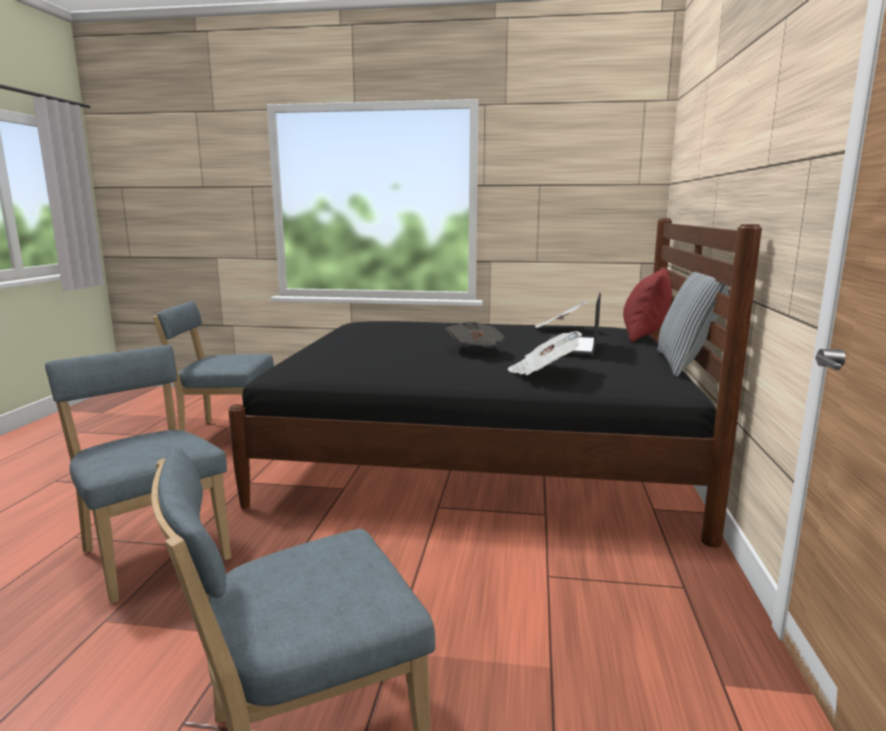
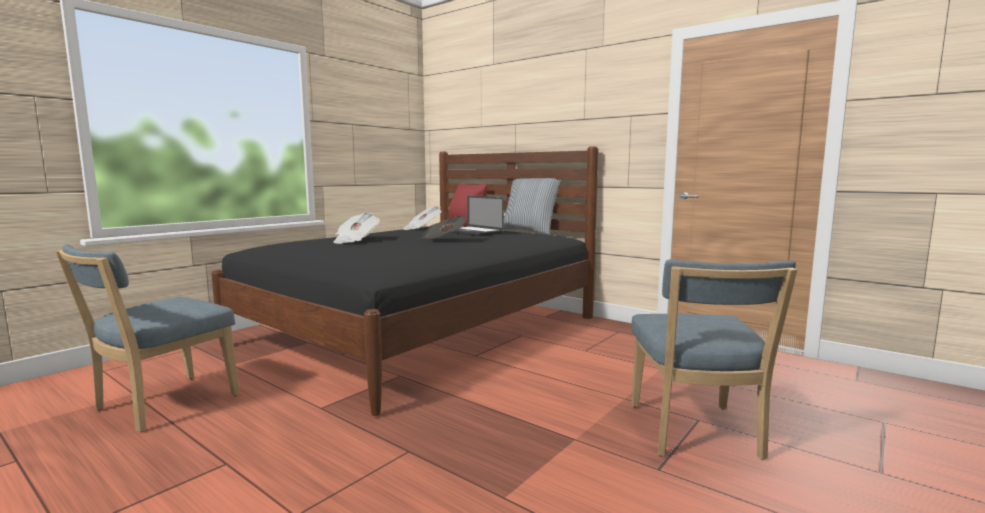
camera: 60 degrees left, 5 degrees down
(153, 552) = (403, 466): blue chair -> none
(543, 372) = (513, 240): newspaper -> newspaper (355, 241)

